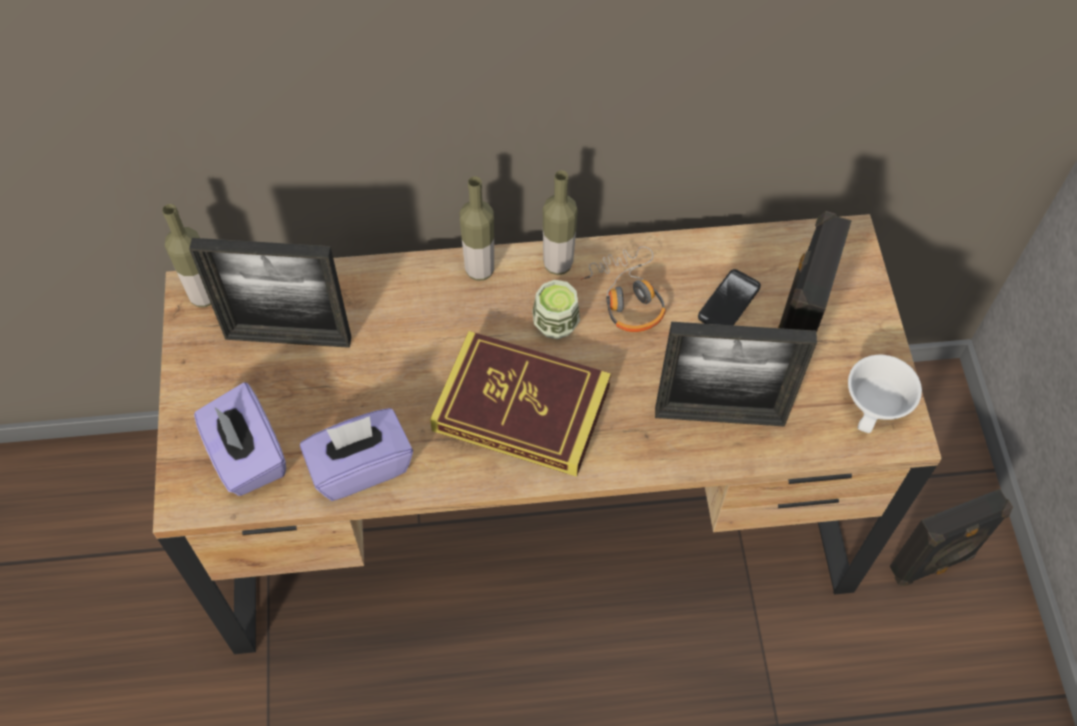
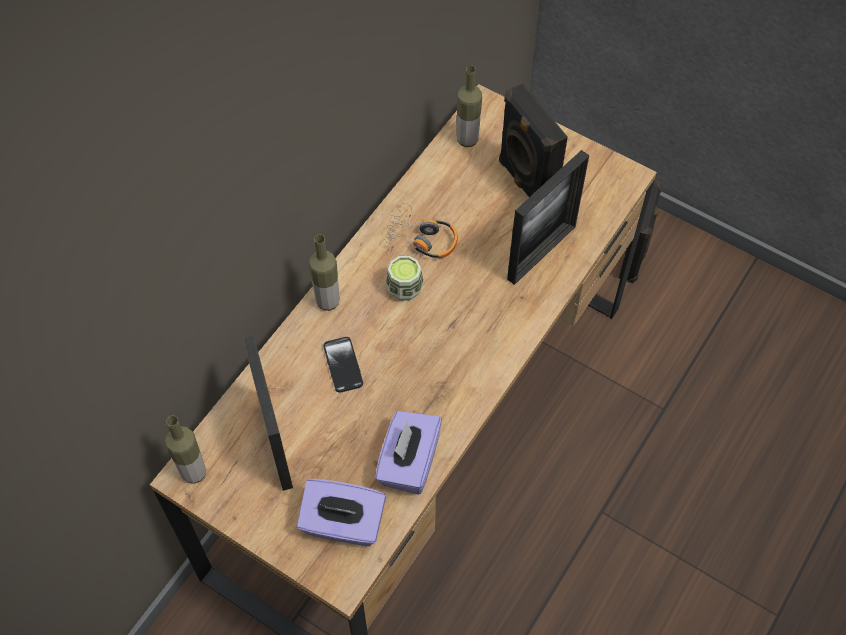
camera: 50 degrees left, 0 degrees up
(288, 338) = (275, 443): picture frame -> picture frame turned 60 degrees counterclockwise
(521, 408) = (446, 347): book -> none
(558, 264) = (364, 258): bottle -> bottle (467, 139)
(729, 302) = (472, 193): phone -> phone (343, 365)
(879, 404) = (600, 173): white cup -> none

